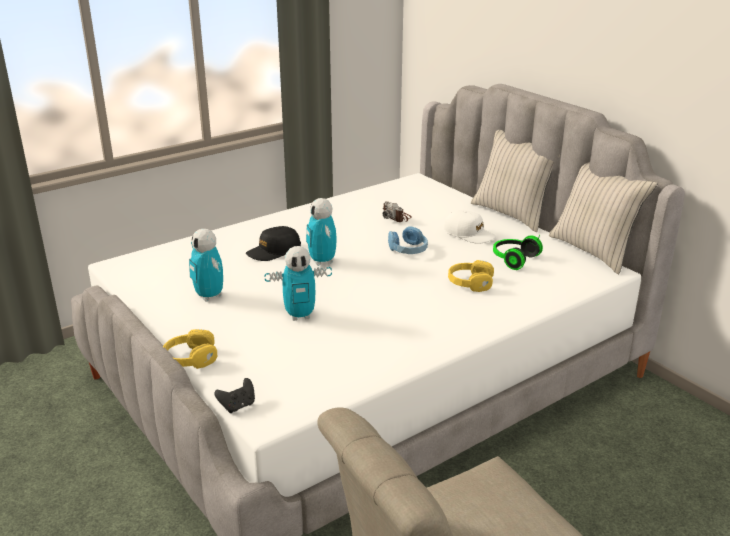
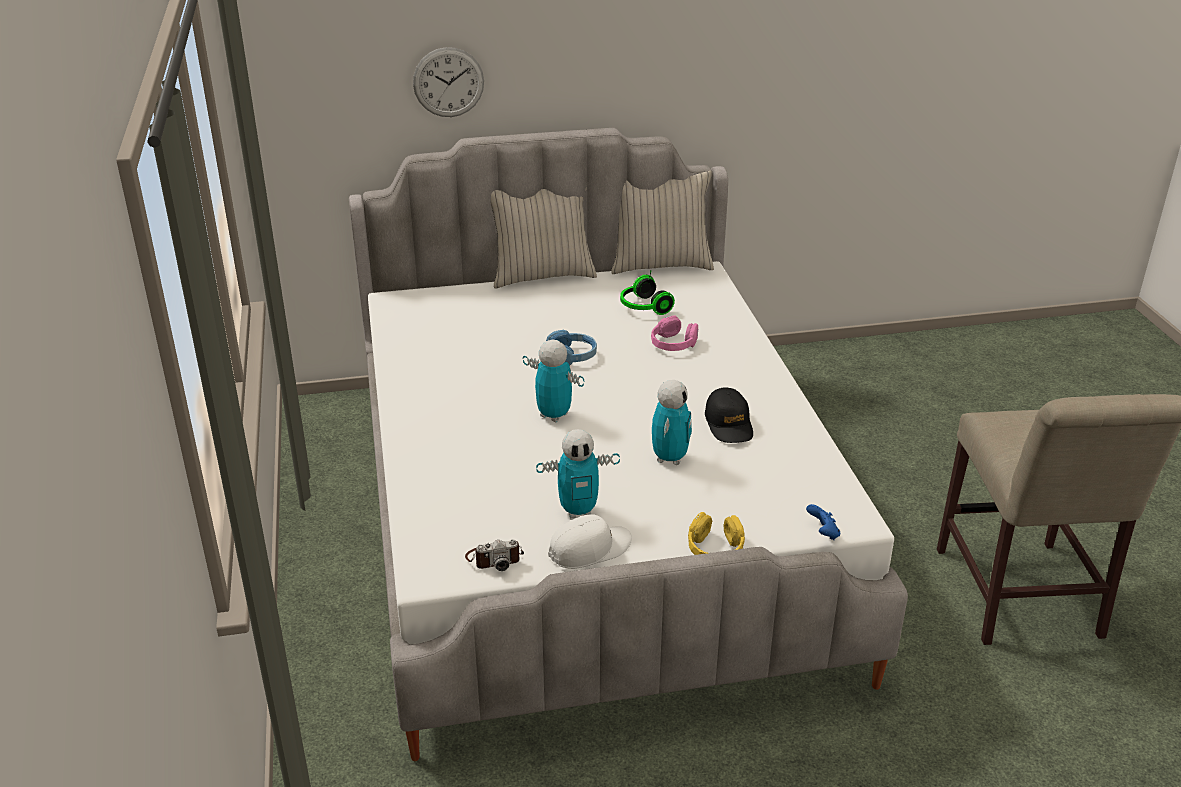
camera: 65 degrees left, 5 degrees up
(238, 406) = (823, 533): black game controller -> blue game controller
(274, 251) = (498, 442): black cap -> black cap (729, 424)
(322, 261) = (554, 415): toy robot -> toy robot turned 150 degrees counterclockwise
(396, 217) = (483, 340): camera -> camera (494, 558)
(469, 234) = (567, 312): white cap -> white cap (590, 549)
(470, 283) = (673, 344): yellow headphones -> pink headphones
(507, 37) = (448, 82): none -> wall clock

